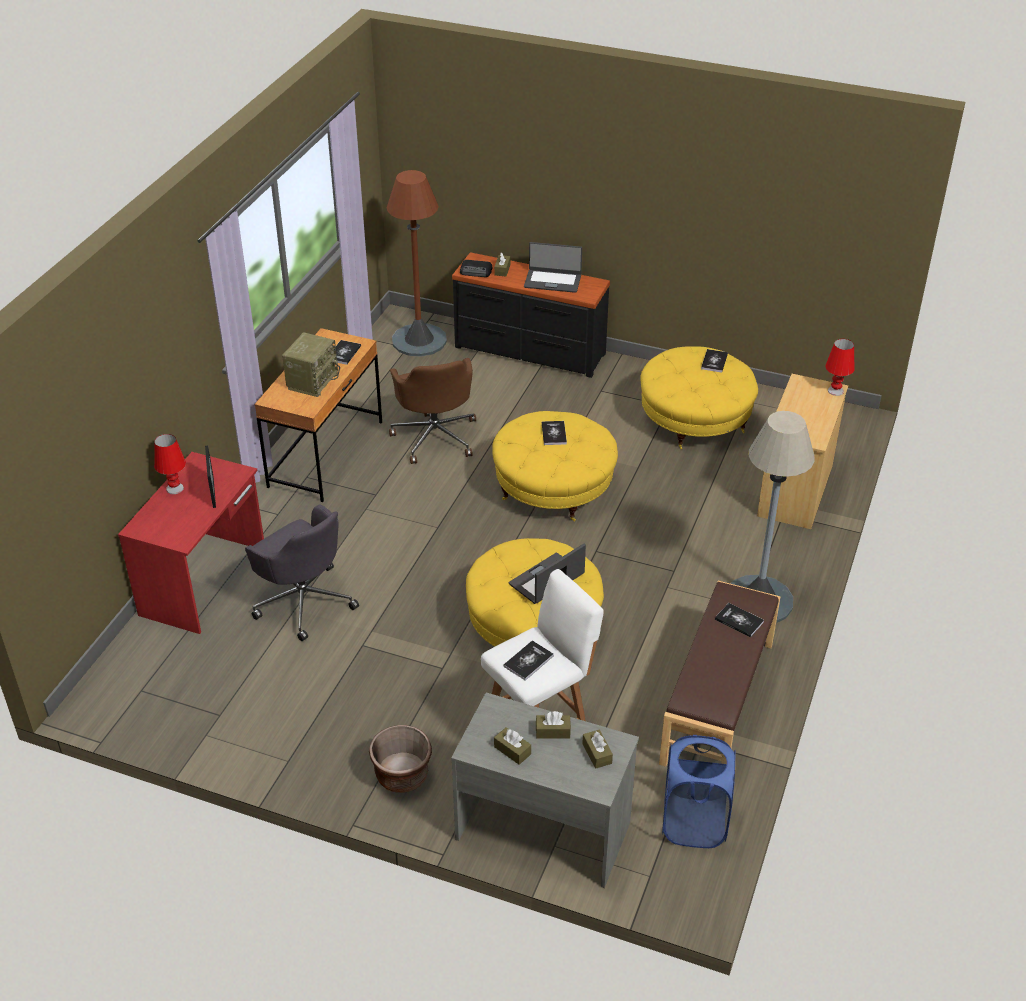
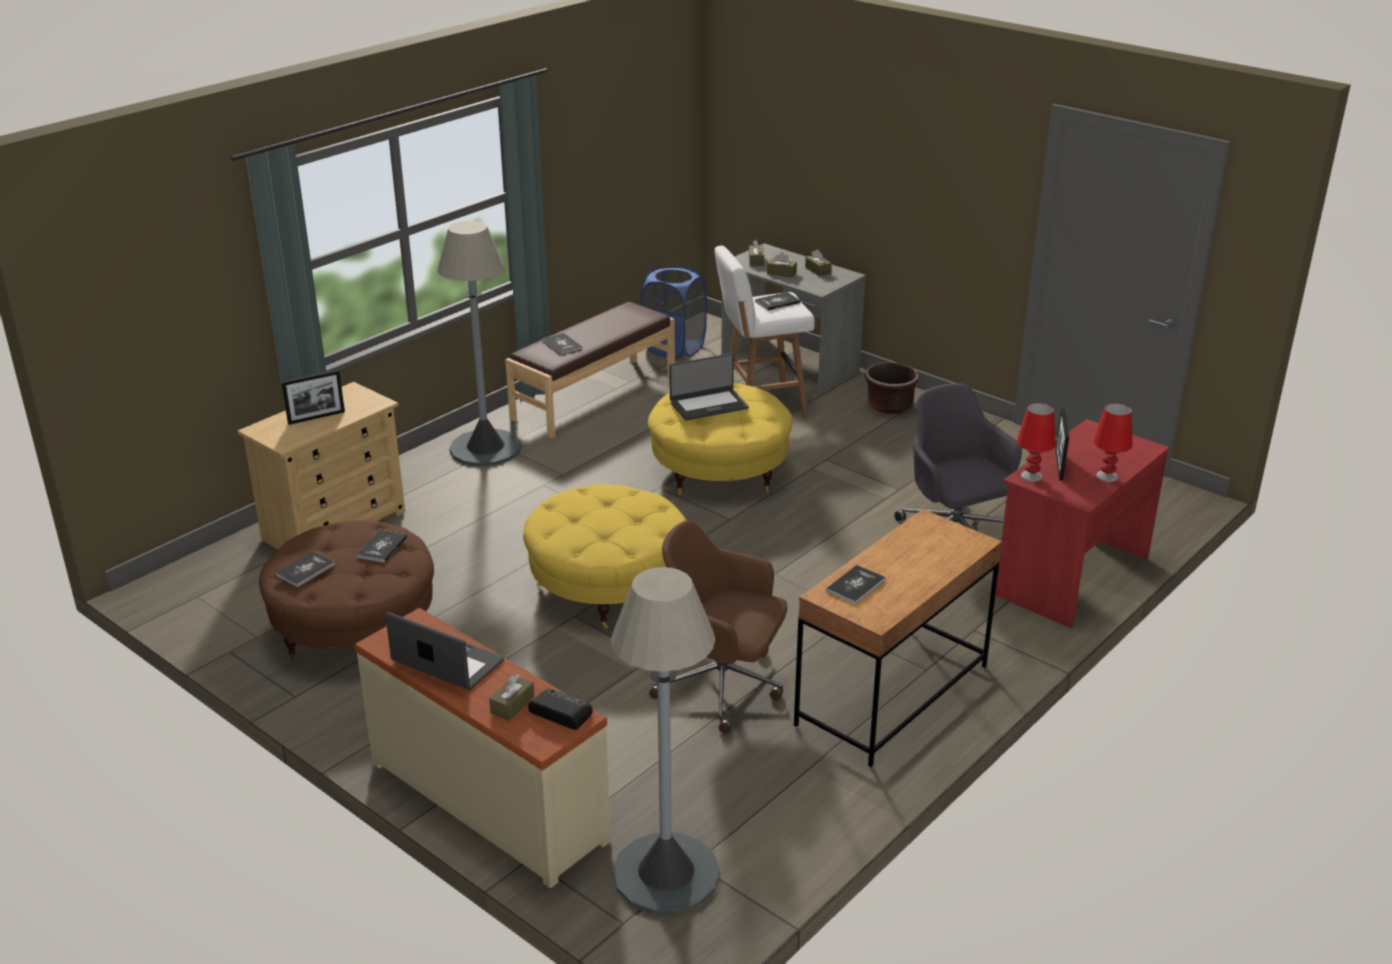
camera: 160 degrees left, 10 degrees down
(312, 381) = (913, 555): radio -> none
(419, 340) = (666, 874): brown floor lamp -> grey floor lamp
(435, 436) = (723, 686): brown office chair -> brown office chair turned 75 degrees counterclockwise
(529, 351) = (490, 799): black dresser -> beige dresser
(554, 433) = (600, 526): book -> book (382, 547)
(695, 420) = (354, 627): yellow ottoman -> brown ottoman
(807, 408) = (316, 417): none -> picture frame
(835, 391) = (260, 427): red table lamp -> red table lamp (1031, 476)

